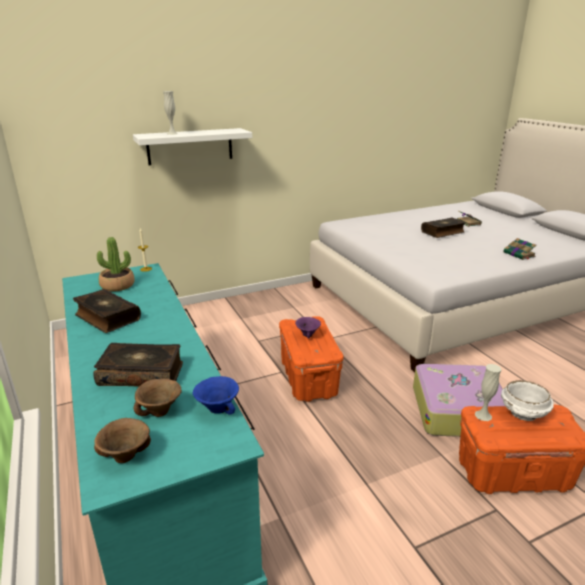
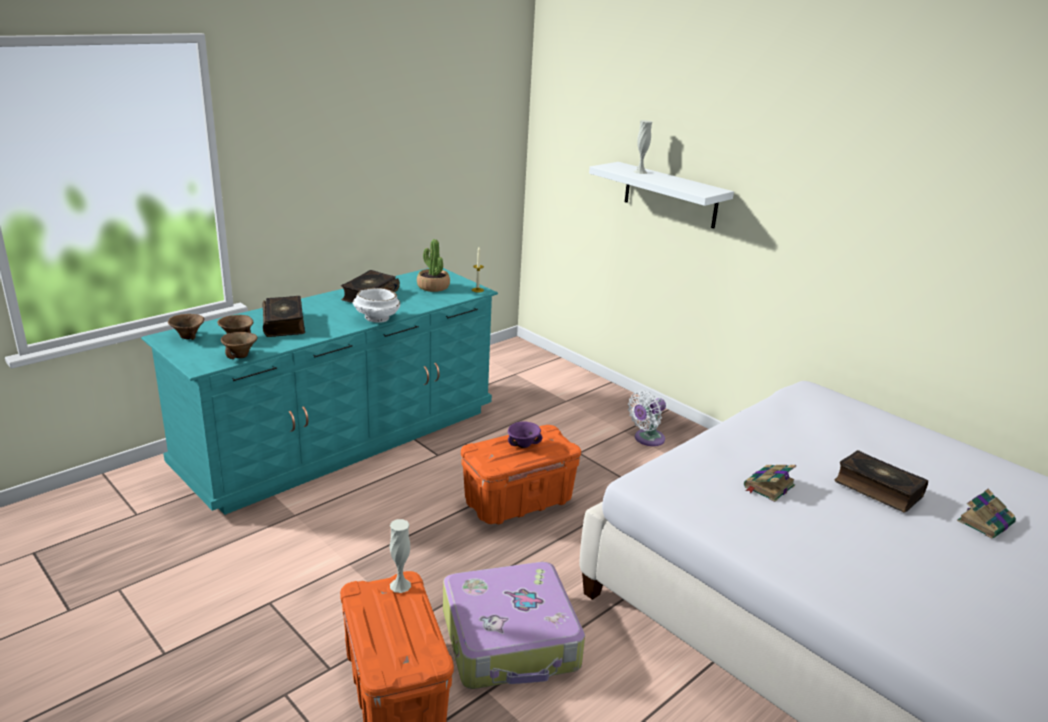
camera: 70 degrees right, 0 degrees up
(218, 409) = (240, 356): blue bowl -> brown bowl
(256, 313) = (647, 439): none -> white fan
(519, 255) = (847, 580): book -> book (768, 486)
(523, 414) = (414, 621): white bowl -> white bowl (376, 318)

